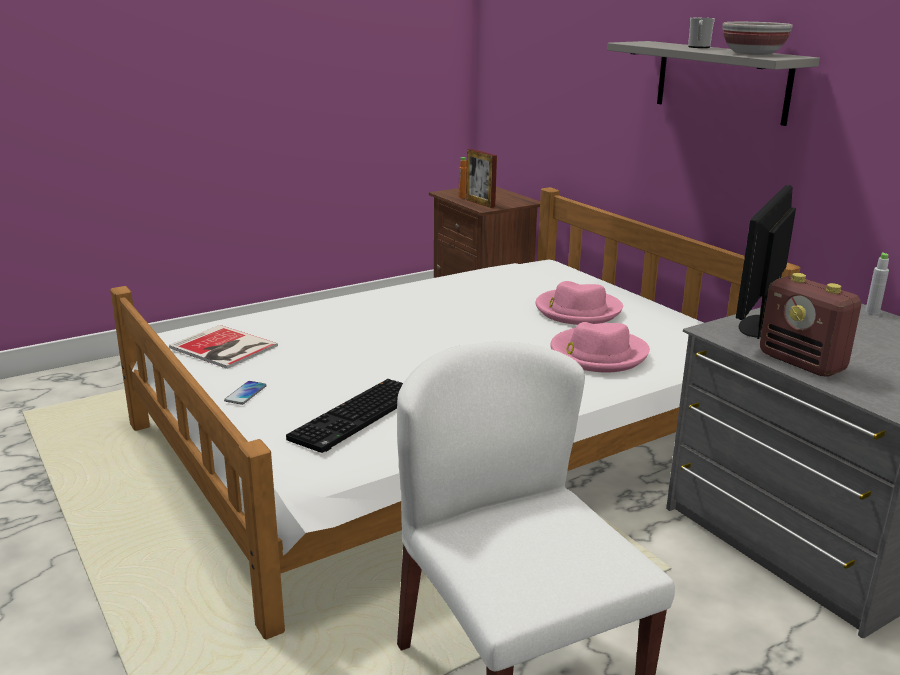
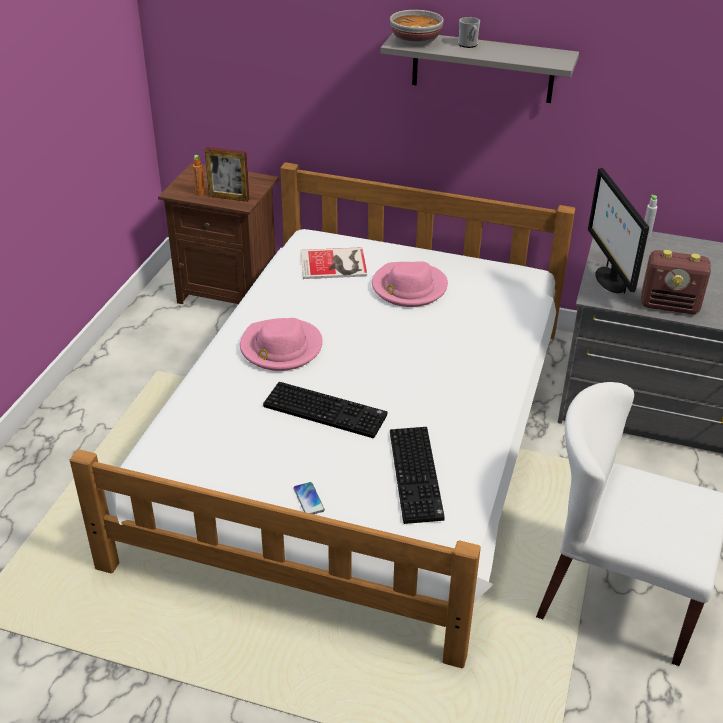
camera: 40 degrees left, 15 degrees up
(224, 348) = (215, 464): book -> book (335, 264)
(363, 352) = (327, 410): none -> keyboard
(597, 354) = (477, 330): pink hat -> pink hat (280, 348)
(753, 53) = (532, 55): bowl -> bowl (415, 41)

